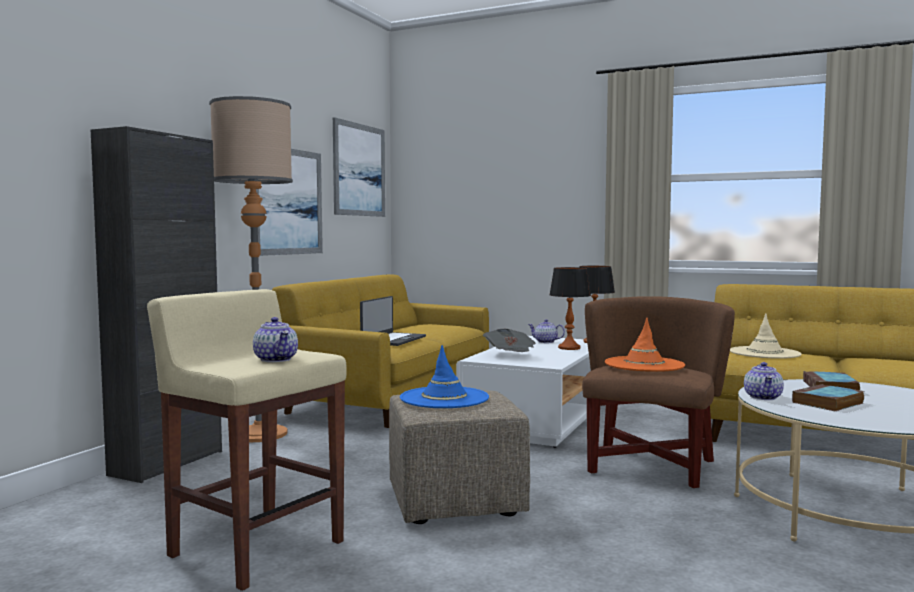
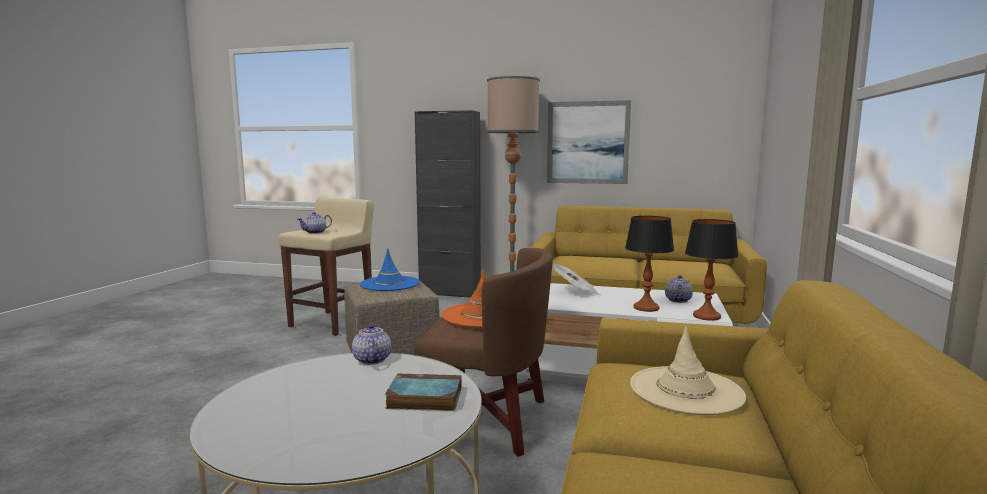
camera: 80 degrees right, 5 degrees up
(359, 170) = (697, 107): picture -> none
(393, 340) = (599, 262): laptop -> none
(763, 397) = (371, 360): teapot -> teapot turned 75 degrees clockwise
(827, 403) = (340, 384): book -> none

